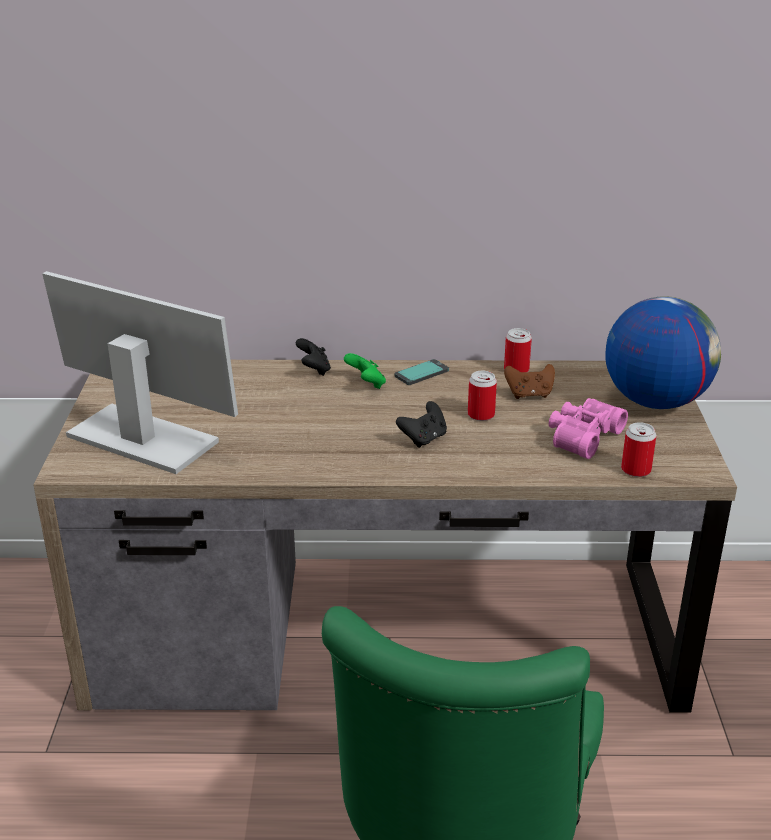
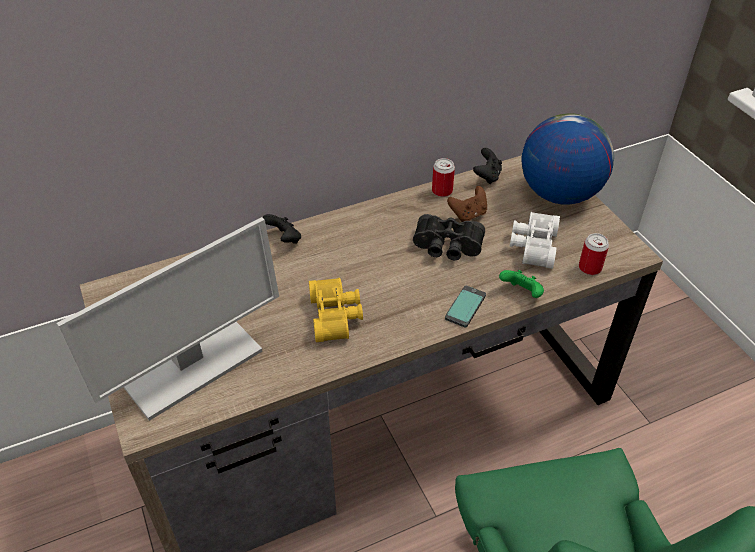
camera: 25 degrees left, 15 degrees up
(144, 439) = (190, 367): monitor -> monitor turned 135 degrees clockwise
(315, 438) = (336, 316): none -> yellow binoculars
(366, 384) = (337, 242): green game controller -> green game controller (521, 293)
(421, 373) = (373, 216): phone -> phone (465, 307)
(423, 439) = (421, 287): black game controller -> black game controller (487, 176)
(481, 415) = (447, 247): can -> black binoculars
(581, 436) = (532, 246): pink binoculars -> white binoculars

